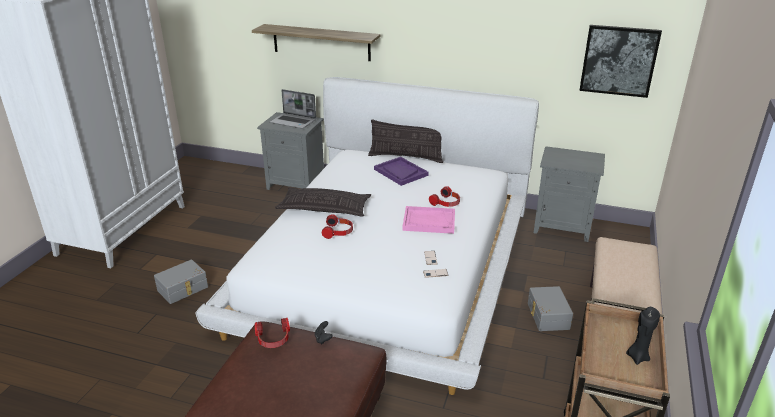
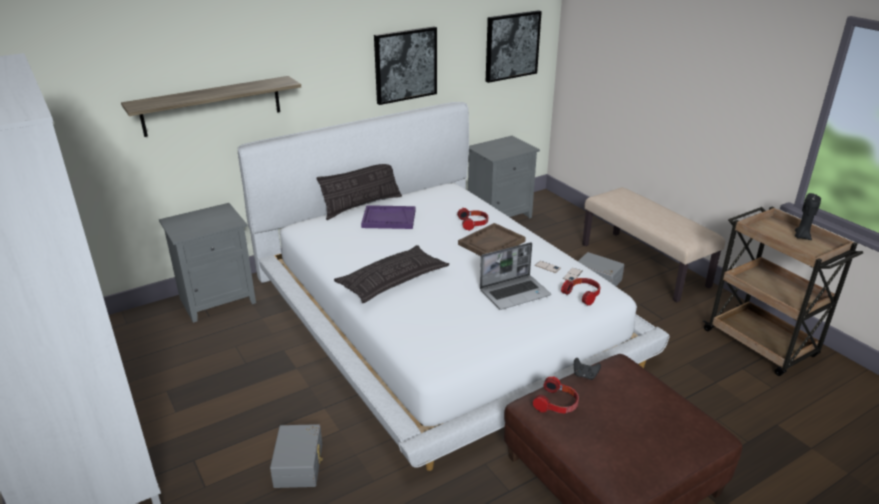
camera: 50 degrees left, 0 degrees up
(294, 122) = (205, 219): laptop -> laptop (515, 293)
(338, 232) = (447, 290): headphones -> headphones (583, 295)
(429, 221) = (491, 243): pink tray -> brown tray
(488, 50) = (405, 65): none -> picture

